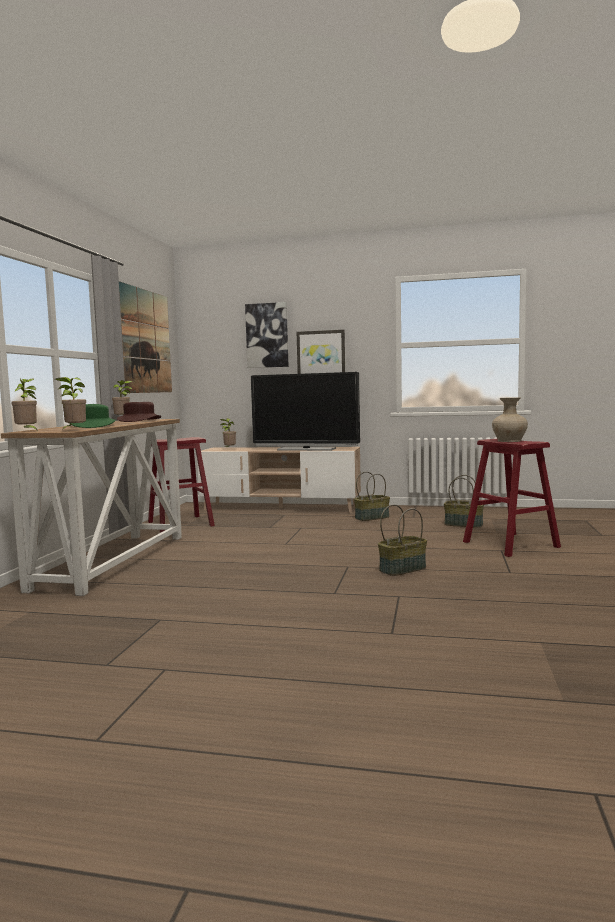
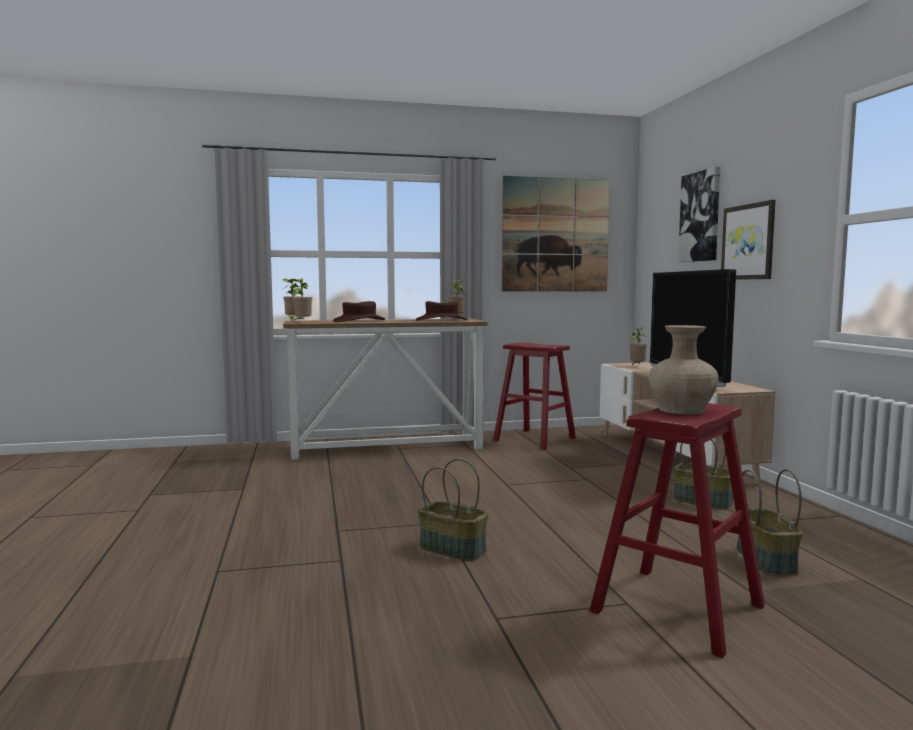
camera: 65 degrees right, 0 degrees up
(93, 426) = (359, 321): green hat -> brown hat

